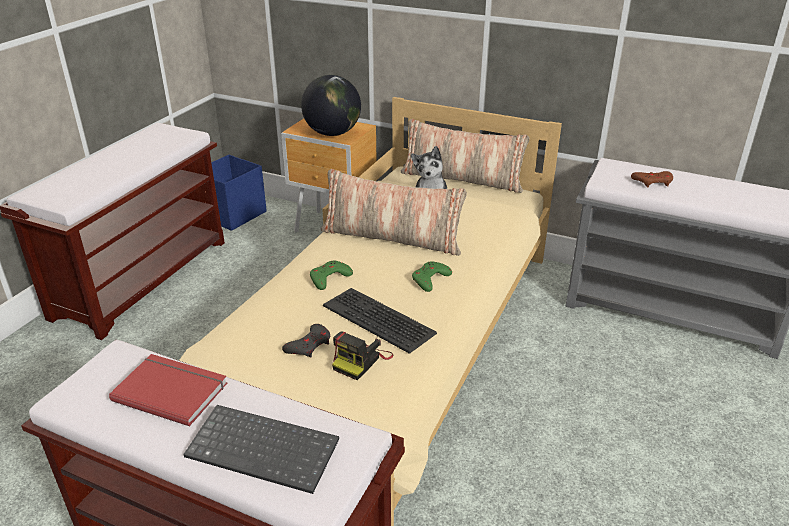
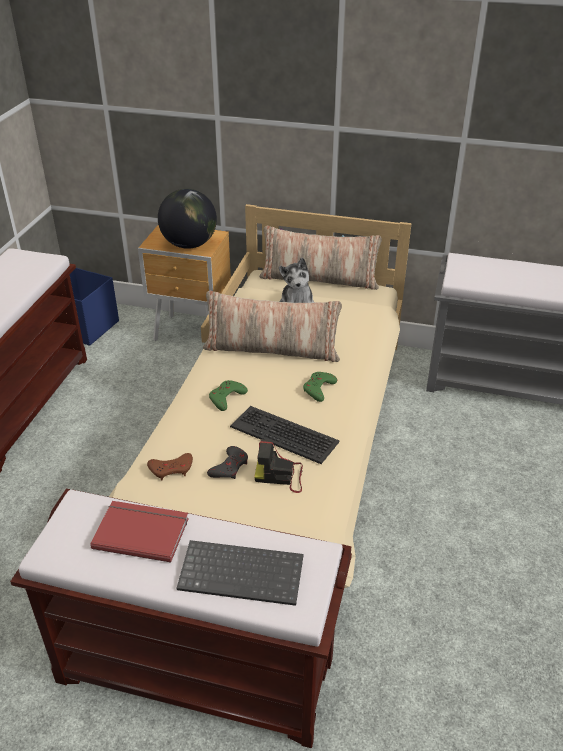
camera: 10 degrees left, 5 degrees up
(361, 360) = (280, 476): camera -> camera turned 75 degrees clockwise
(653, 182) = (500, 275): brown game controller -> brown game controller (171, 469)

